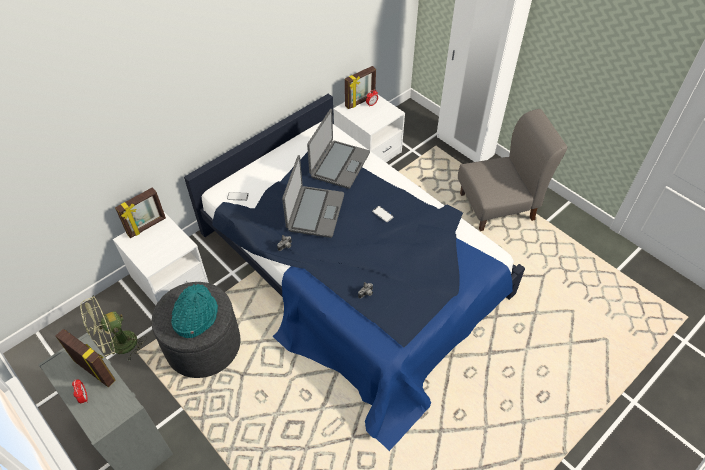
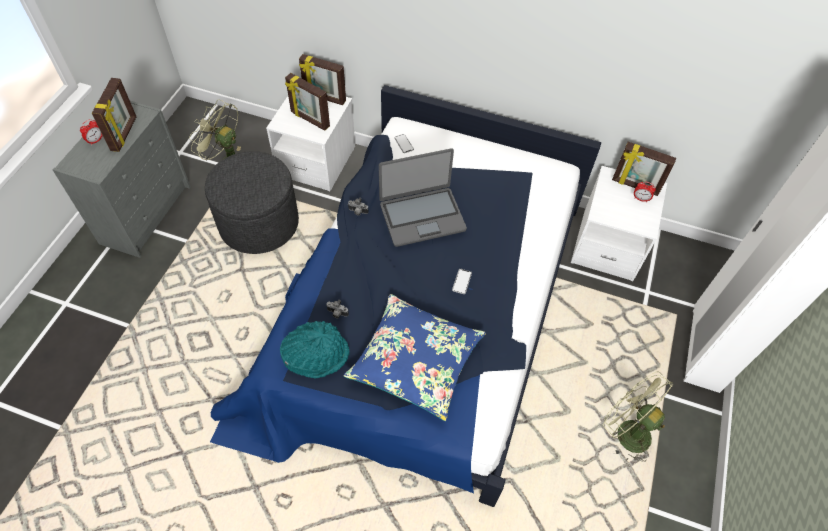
camera: 60 degrees right, 5 degrees up
(163, 245) = (309, 120): none -> picture frame
(195, 317) = (243, 185): turquoise hat -> turquoise hat (316, 354)
(339, 164) = (510, 208): laptop -> none
(429, 264) = (415, 361): none -> blue pillow
(497, 207) = (626, 431): grey chair -> green fan

